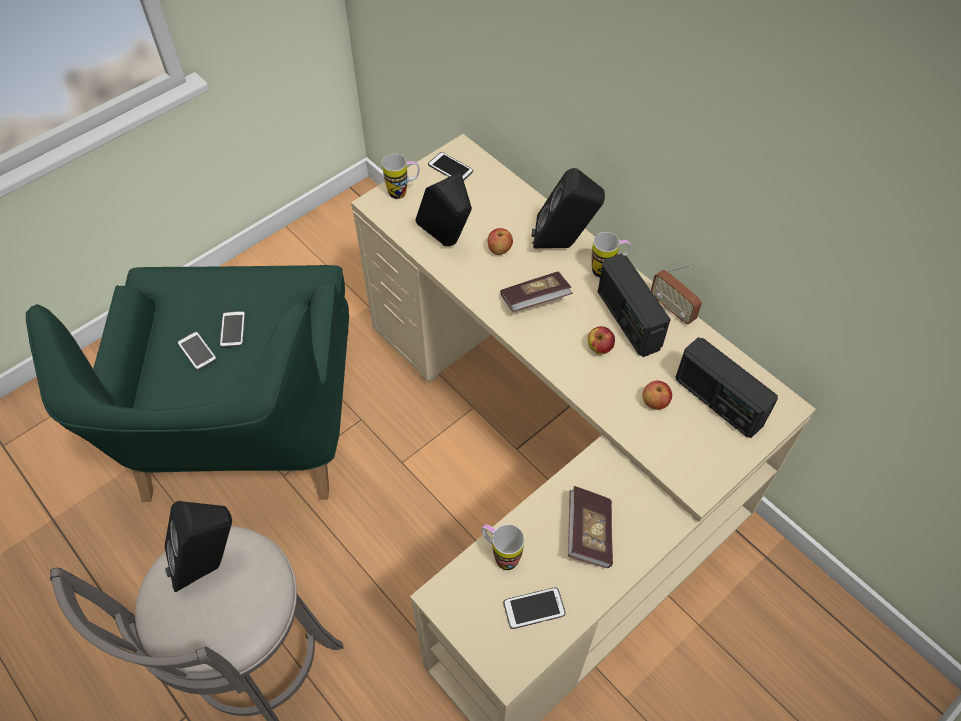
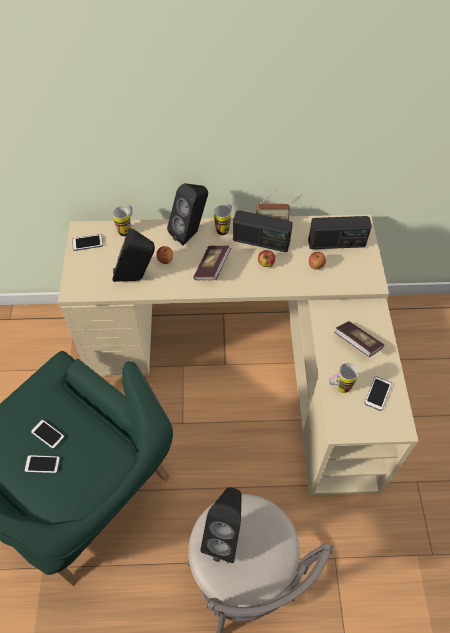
camera: 50 degrees left, 0 degrees up
(403, 192) = (79, 274): mug -> mug (127, 229)

